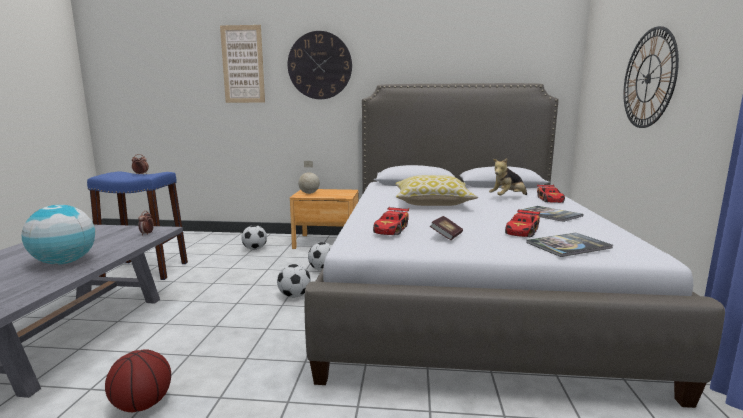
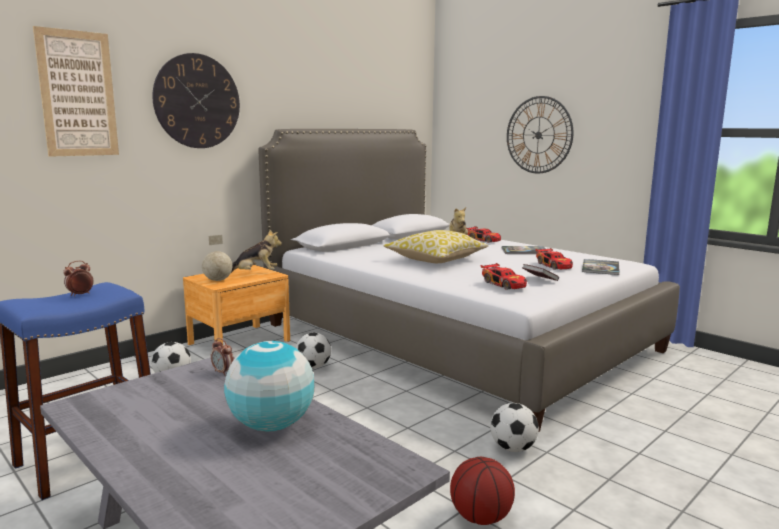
camera: 50 degrees left, 0 degrees up
(294, 296) = (355, 396): football -> football (512, 448)
(338, 194) = (255, 274): none -> plush toy

